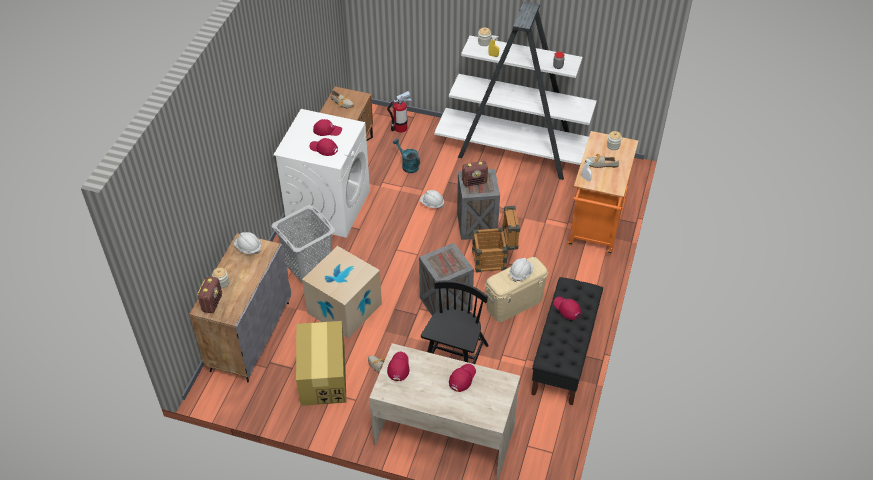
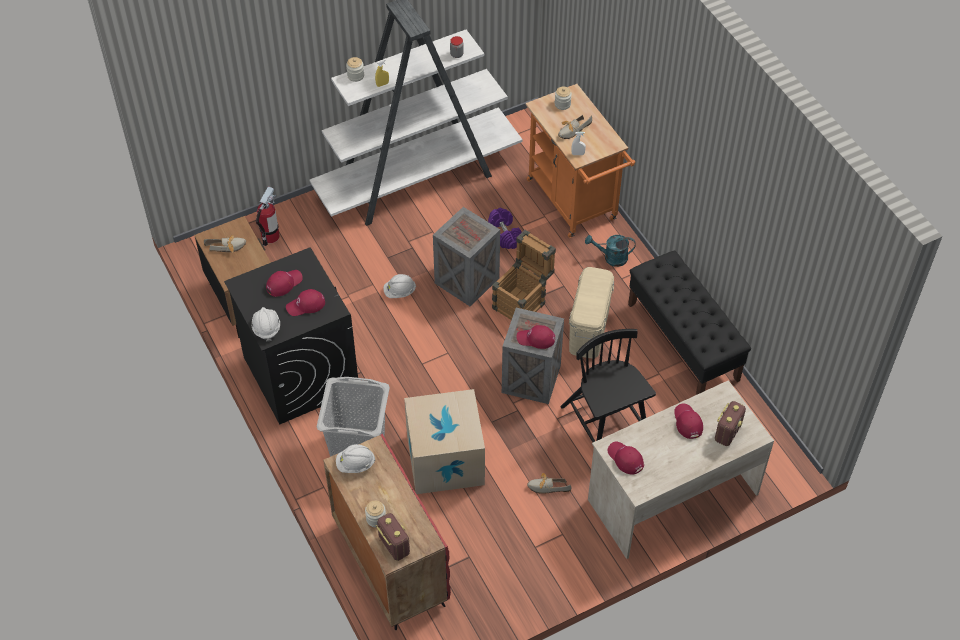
camera: 45 degrees left, 5 degrees up
(250, 335) = (389, 562): grey cabinet -> red cabinet
(323, 376) = (506, 538): cardboard box -> none
(328, 206) = (300, 373): white washing machine -> black washing machine
(407, 165) = (326, 270): turquoise watering can -> turquoise watering can (611, 258)
(474, 182) = (461, 233): radio -> radio (727, 432)
(520, 273) = (594, 292): white hard hat -> white hard hat (266, 328)
(530, 216) = (505, 234): none -> purple dumbbell
(567, 308) = (672, 293): red cap -> red cap (536, 339)

